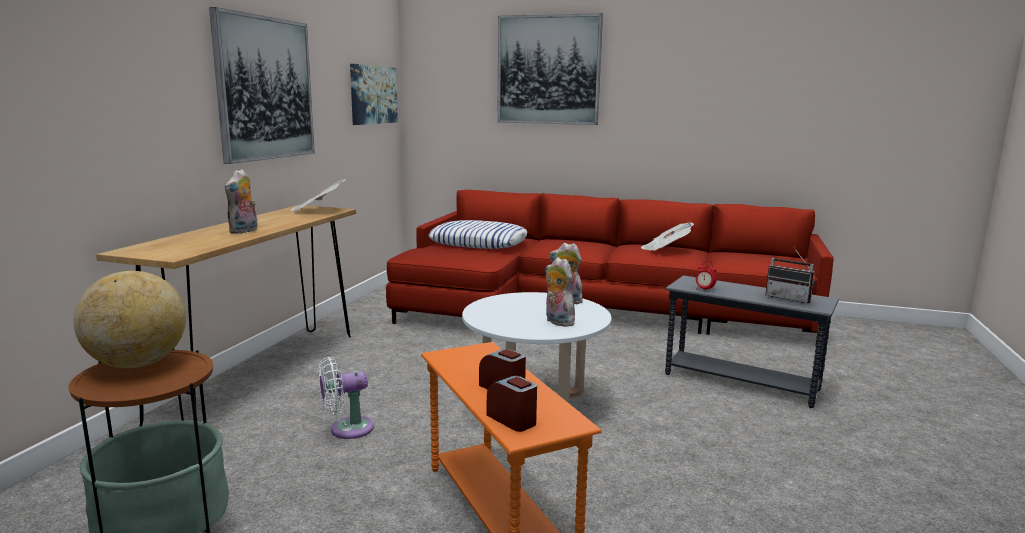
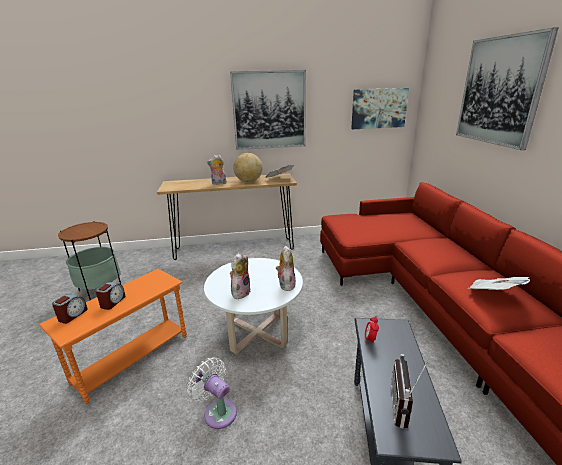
camera: 65 degrees right, 10 degrees up
(138, 364) = (91, 226): globe -> globe (248, 181)
(347, 429) = (195, 287): white fan -> white fan (218, 411)
(478, 243) = (391, 223): pillow -> none

